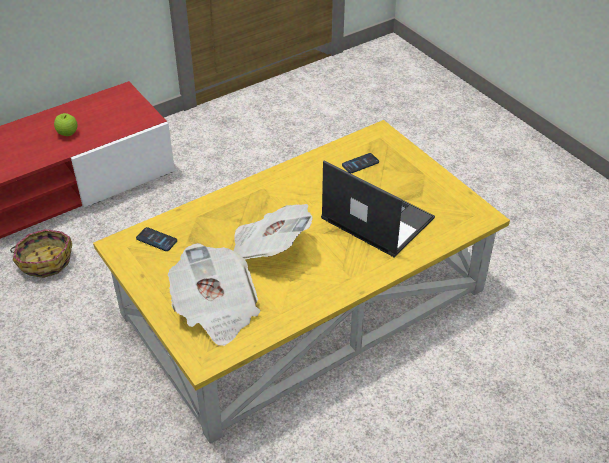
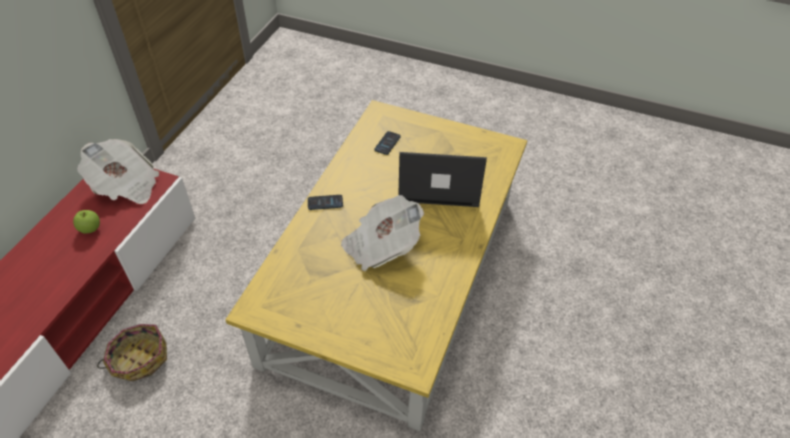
camera: 35 degrees left, 5 degrees up
(156, 240) = (281, 287): phone -> phone (325, 202)
(216, 310) = (387, 321): newspaper -> newspaper (125, 185)

